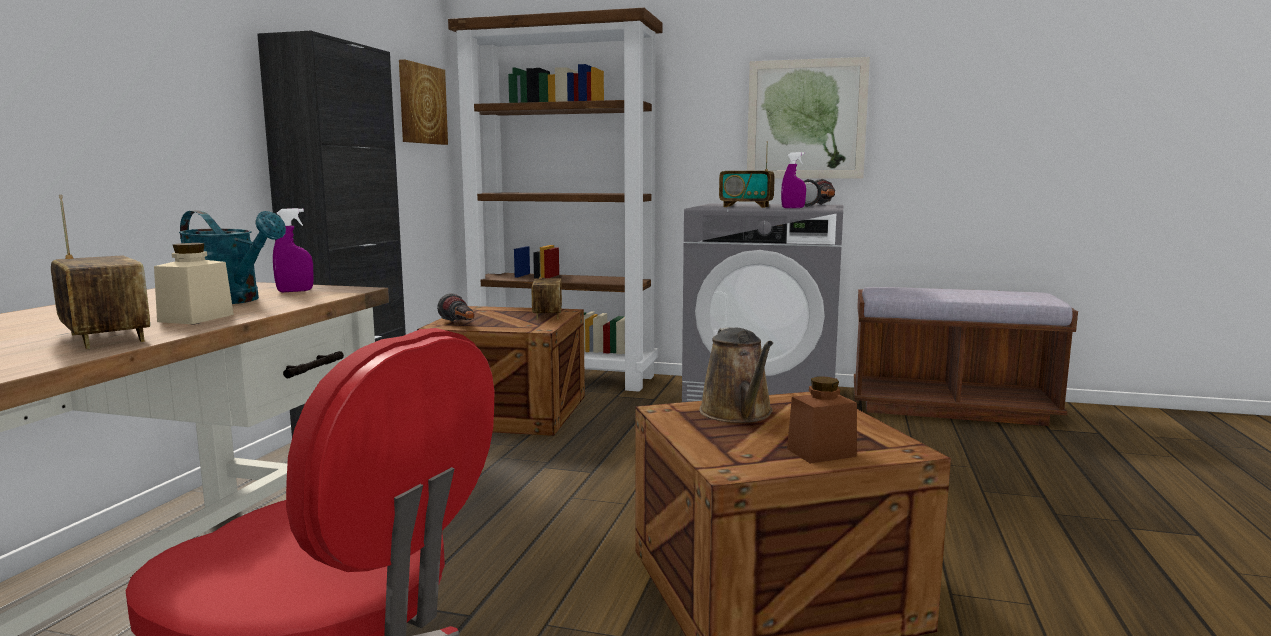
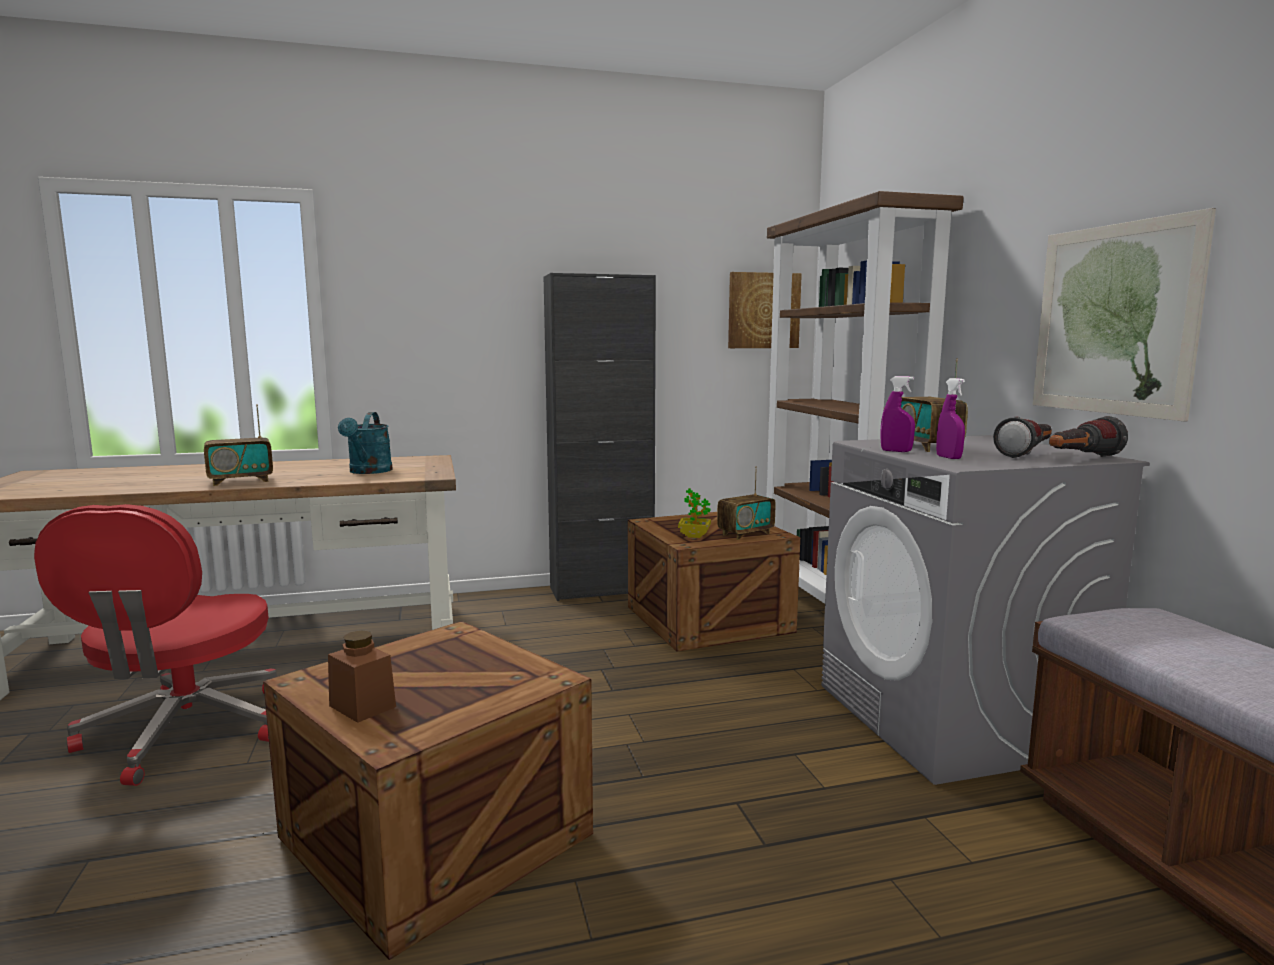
camera: 60 degrees right, 0 degrees up
(105, 338) = (241, 481): radio -> radio turned 45 degrees clockwise
(196, 318) = (305, 479): beige jar -> none
(295, 291) = (417, 471): purple spray bottle -> purple spray bottle (896, 451)
(460, 325) = (658, 524): flashlight -> none
(521, 324) = (694, 536): none -> potted plant
(738, 414) = (465, 657): brown watering can -> none

